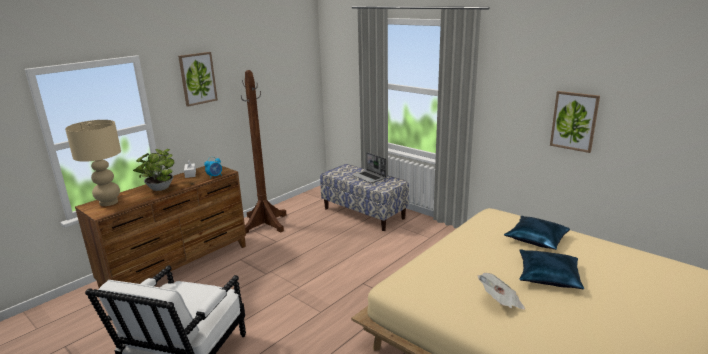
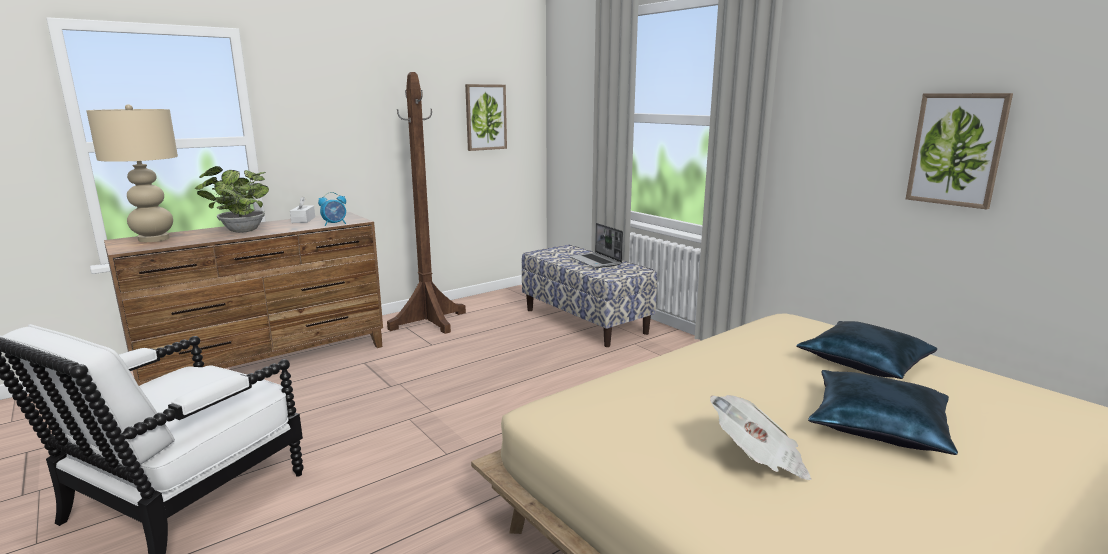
camera: 10 degrees right, 5 degrees down
(197, 78) = (337, 81): picture -> picture (485, 117)

